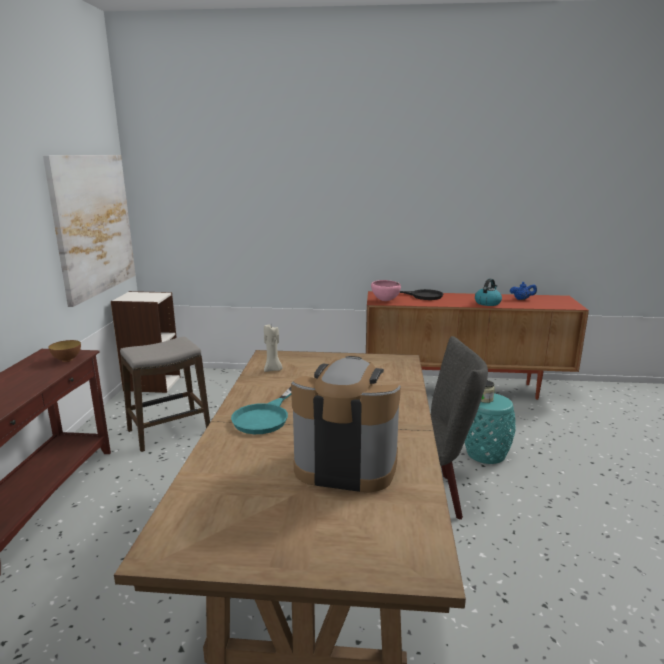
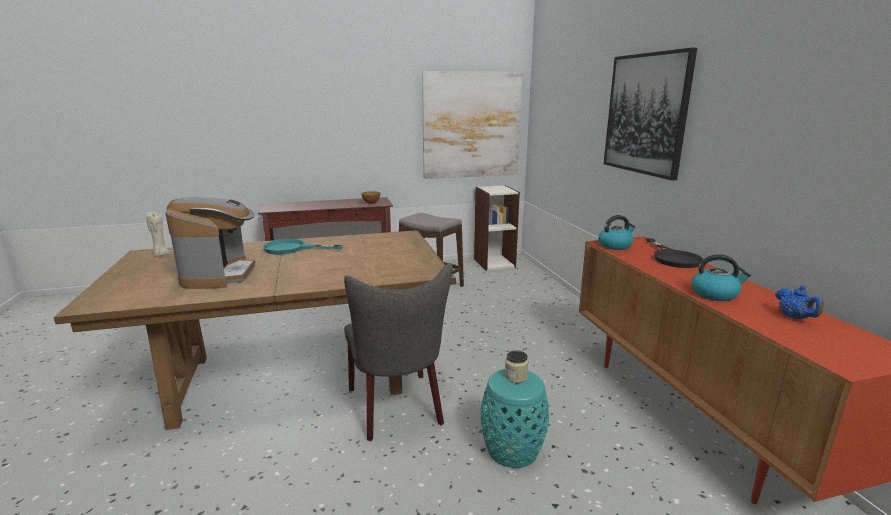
camera: 70 degrees right, 0 degrees up
(273, 370) = (377, 239): beige candle -> beige candle (160, 255)
(345, 197) = (646, 114): none -> picture
(385, 301) = (615, 245): pink bowl -> kettle

